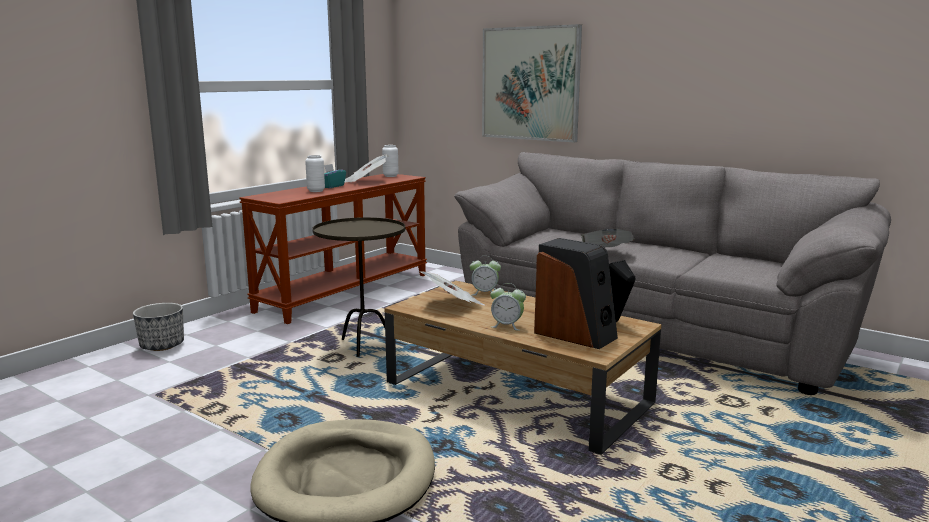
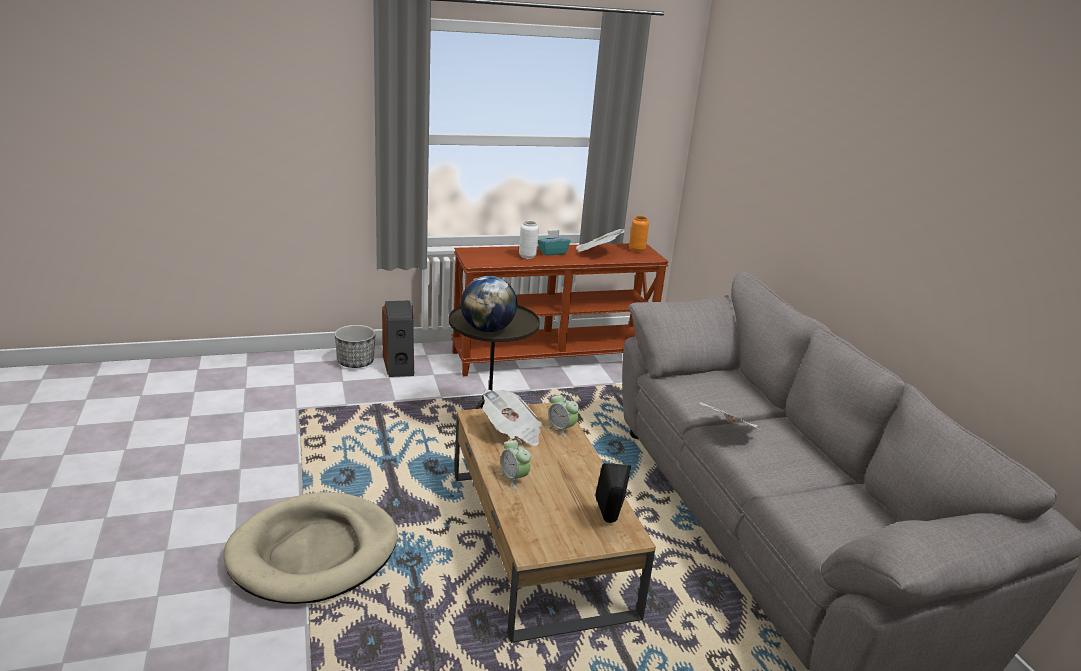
camera: 35 degrees right, 10 degrees up
(364, 233) = (487, 329): none -> globe
(390, 176) = (636, 250): white vase -> orange vase
(530, 84) = (787, 190): picture -> none
(575, 334) = (552, 518): speaker -> speaker (399, 365)

